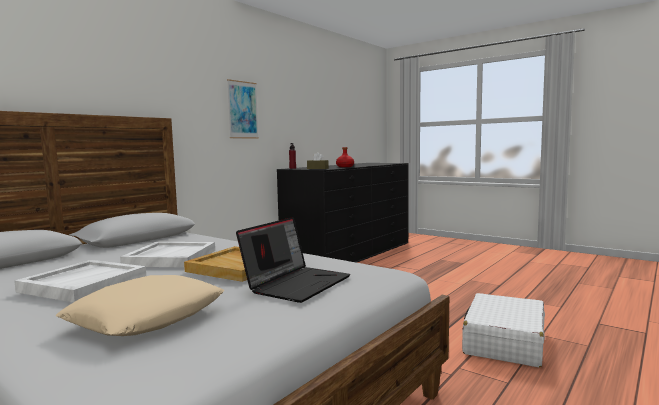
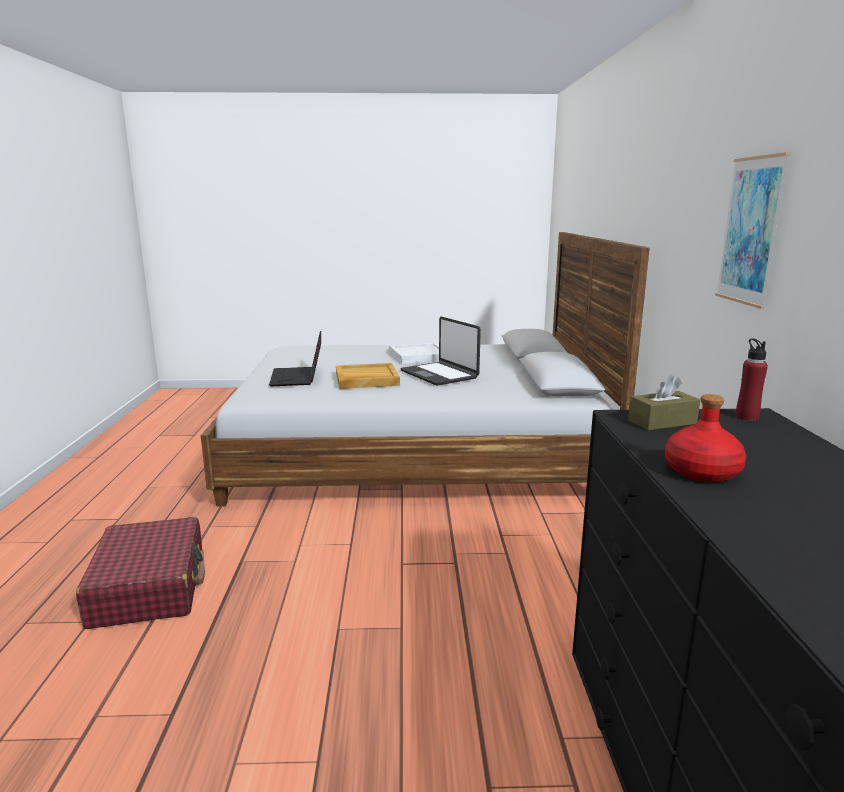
camera: 140 degrees right, 10 degrees up
(147, 316) = (334, 354): beige pillow -> none
(170, 257) = (439, 374): white tray -> laptop
(504, 342) = (149, 587): white suitcase -> red suitcase

